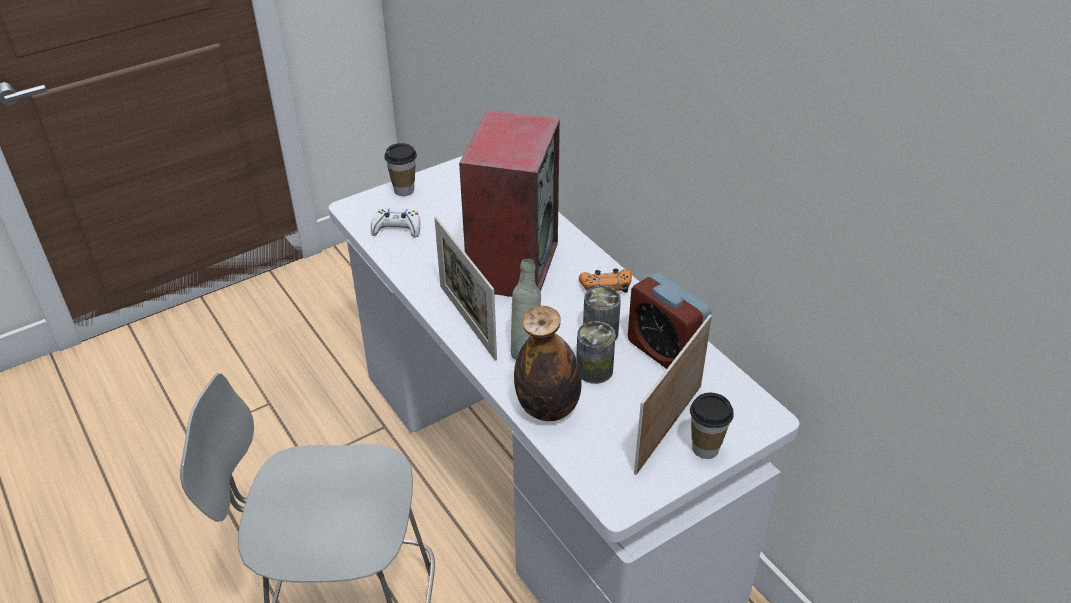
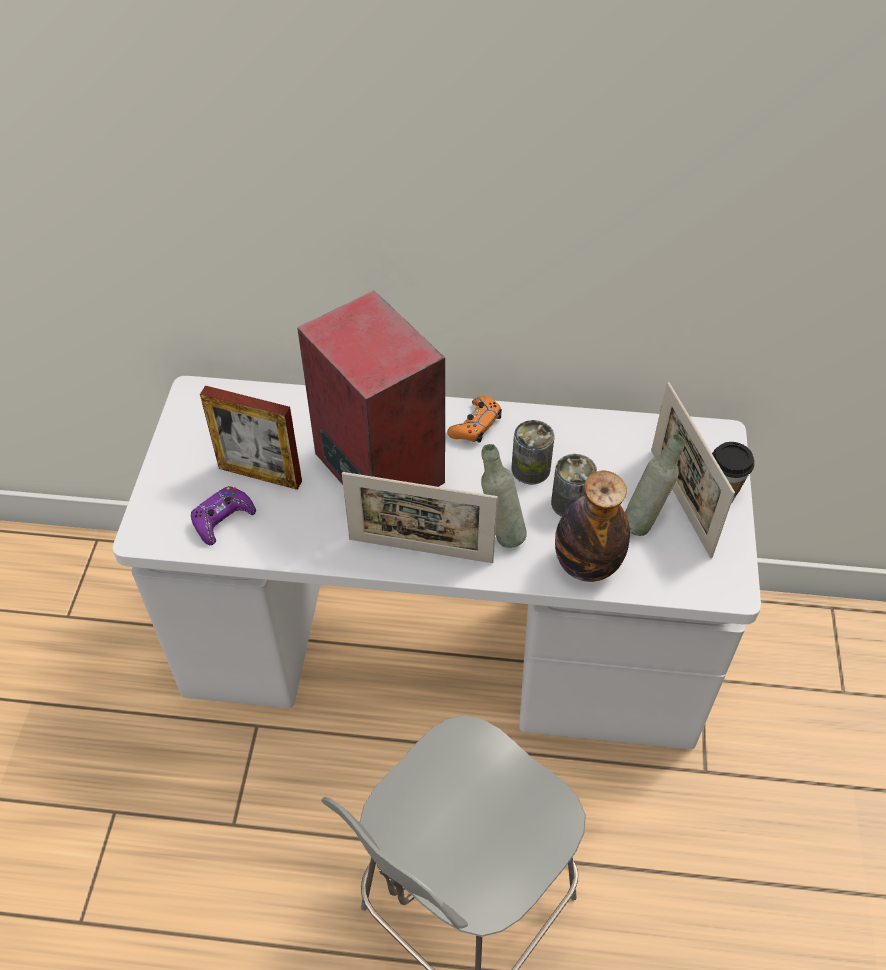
camera: 50 degrees left, 10 degrees up
(397, 228) = (222, 519): white game controller -> purple game controller
(404, 190) = (167, 476): cup -> none
(448, 222) = (260, 474): none -> picture frame
(625, 418) = (644, 521): none -> grey bottle
(664, 352) = (593, 444): alarm clock -> none

